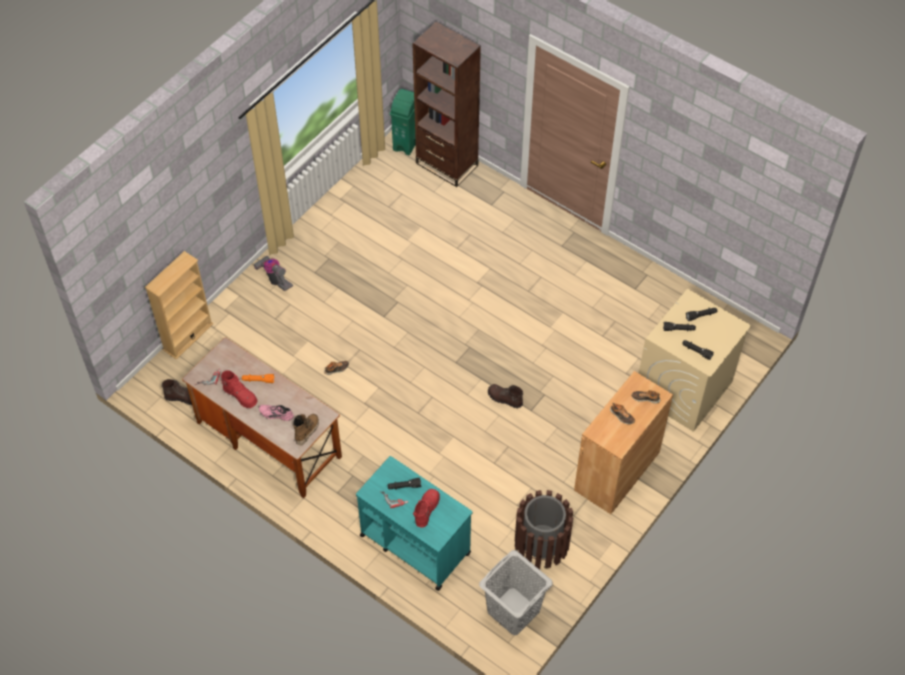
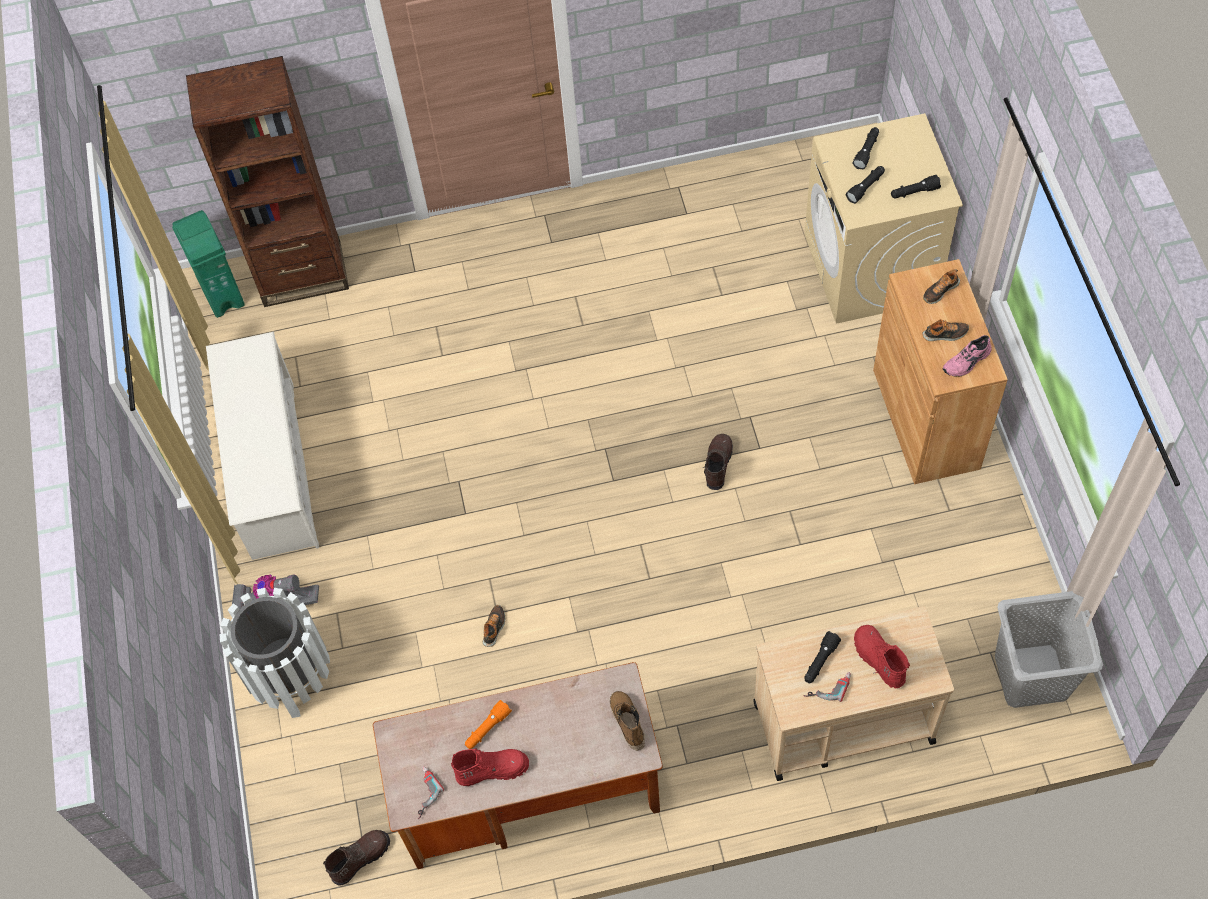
camera: 45 degrees left, 5 degrees up
(188, 337) = (264, 782): beige bookcase -> none
(245, 310) = (292, 677): none -> white trash can
(276, 415) = (565, 744): pink shoe -> pink shoe (967, 362)
(337, 228) = (273, 470): none -> white shoe rack
(414, 543) = (842, 722): turquoise cart -> beige cart
(504, 399) = (717, 465): brown boot -> brown boot turned 120 degrees clockwise
(541, 550) = (969, 582): brown trash can -> none

